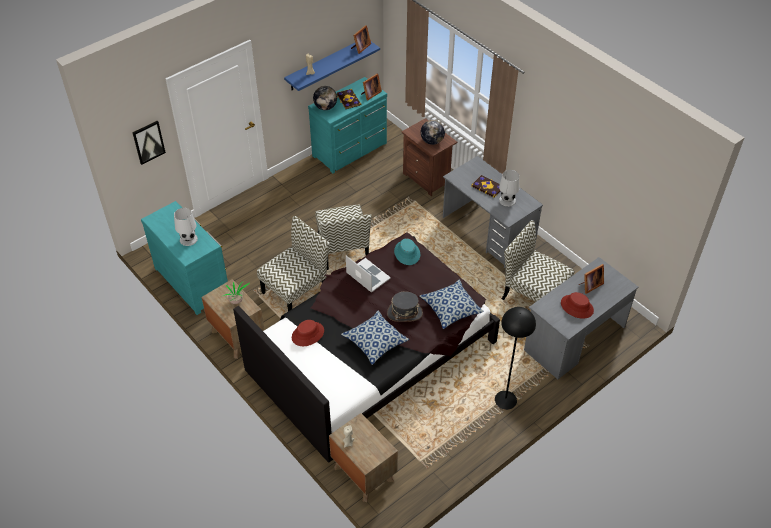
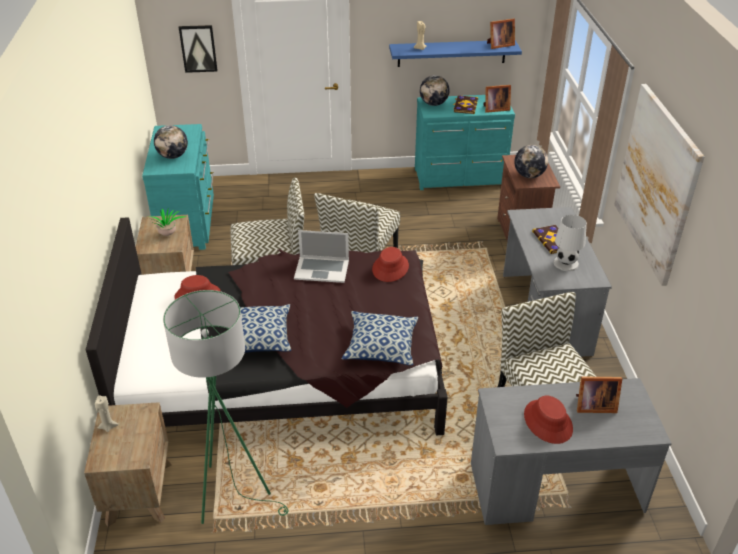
camera: 35 degrees right, 10 degrees down
(188, 239) = (173, 156): white table lamp -> globe
(368, 275) = (322, 269): laptop -> laptop turned 105 degrees clockwise
(404, 313) = (320, 324): grey hat -> none
(407, 253) = (390, 268): turquoise hat -> red hat
(417, 441) = (234, 493): none -> green floor lamp
(505, 399) = (390, 509): black floor lamp -> none
(560, 138) = (656, 183): none -> picture

